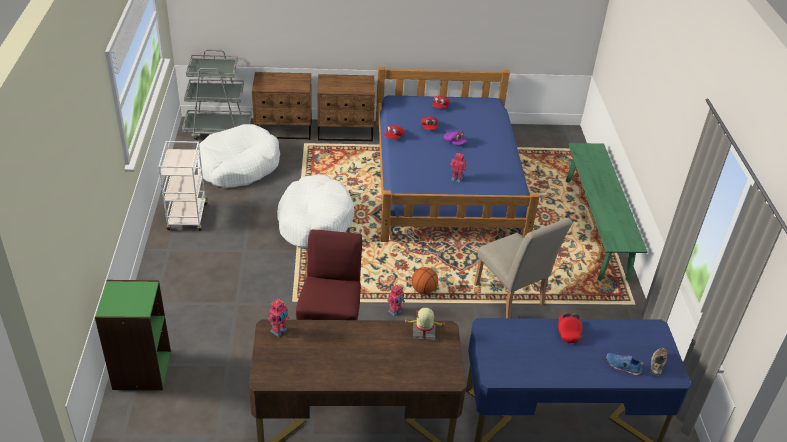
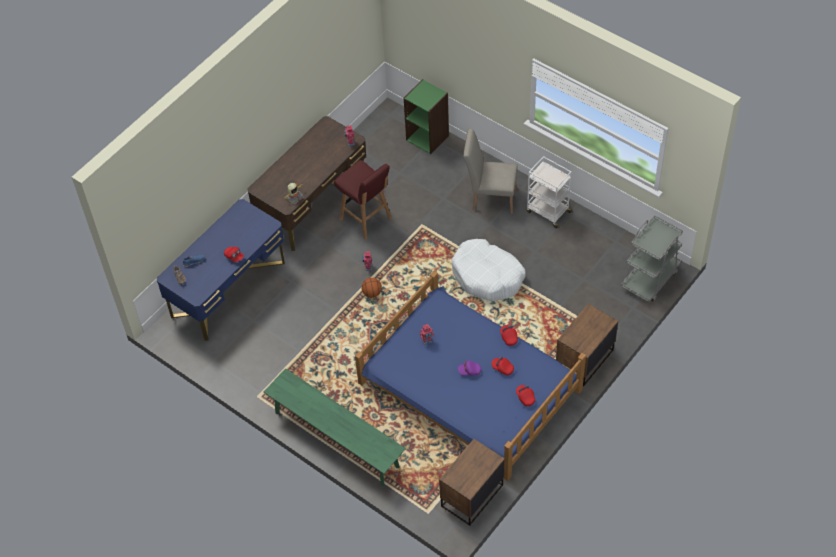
camera: 135 degrees right, 15 degrees up
(238, 166) = (588, 266): white dog bed -> none
(284, 130) = (618, 320): brown nightstand -> brown nightstand (471, 495)
(511, 298) = (323, 333): beige chair -> beige chair (490, 198)

